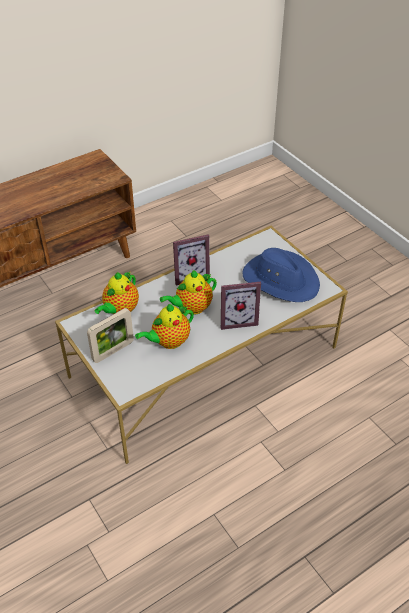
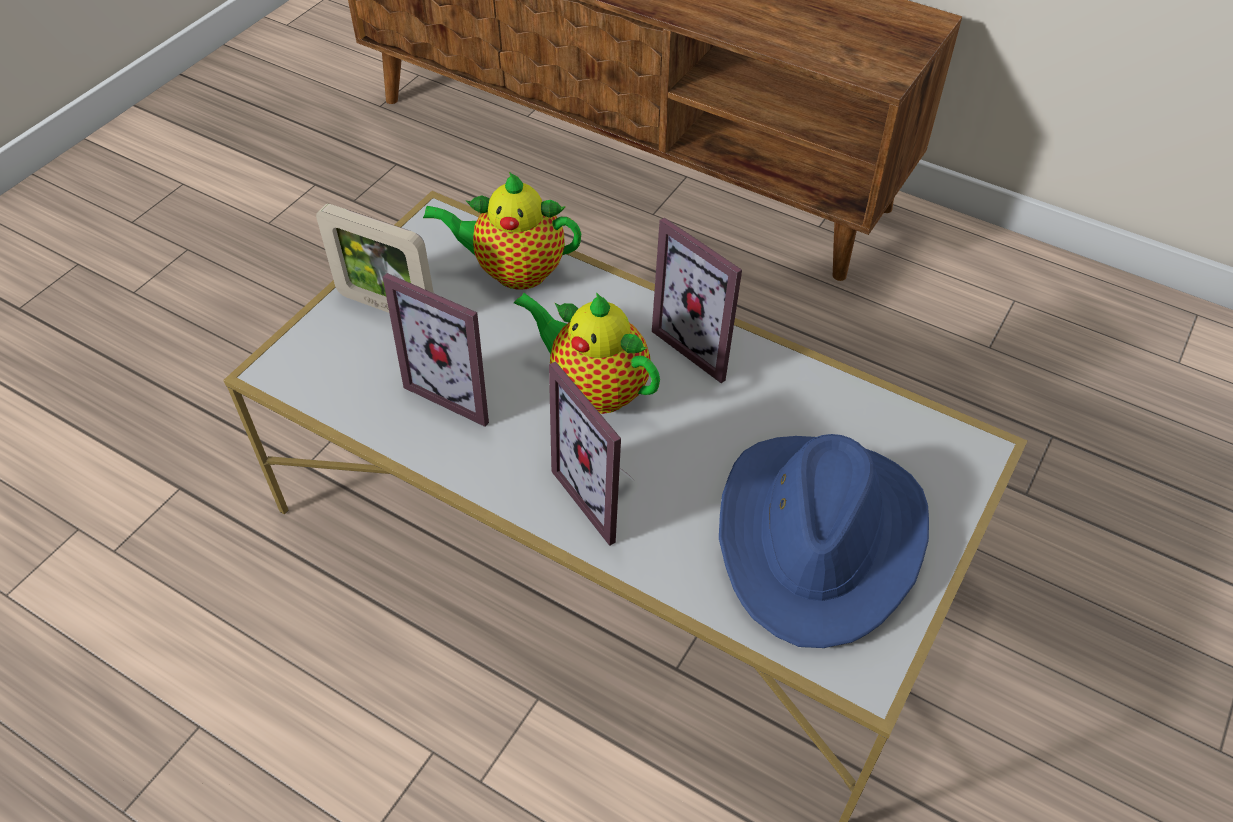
camera: 65 degrees right, 5 degrees up
(168, 342) = (460, 388): teapot -> picture frame

